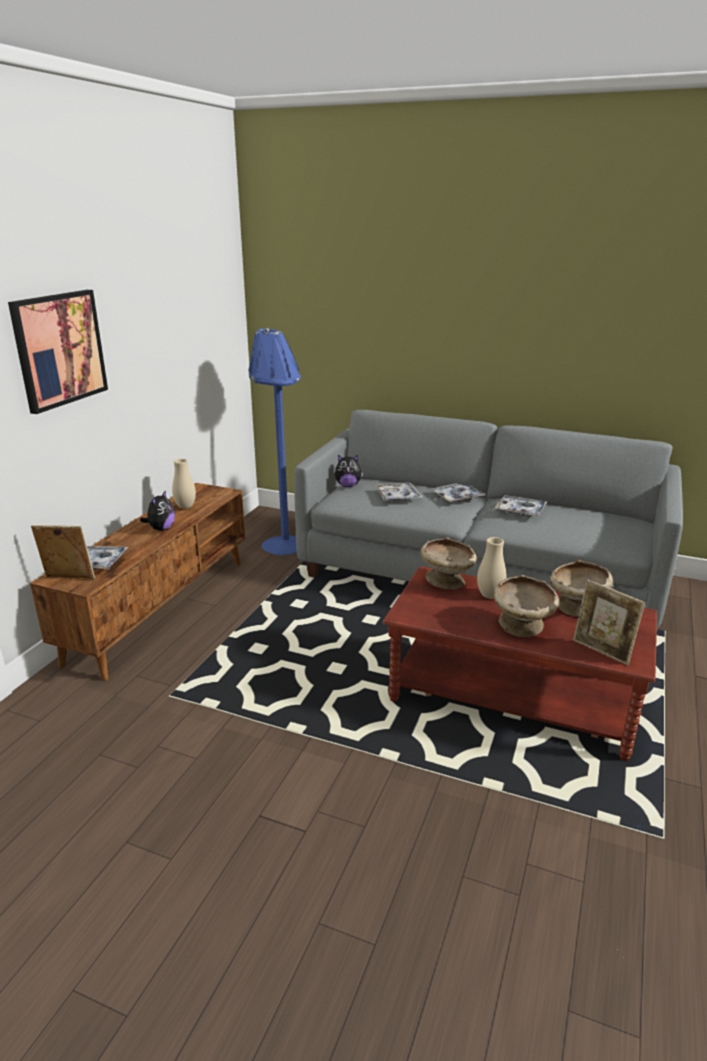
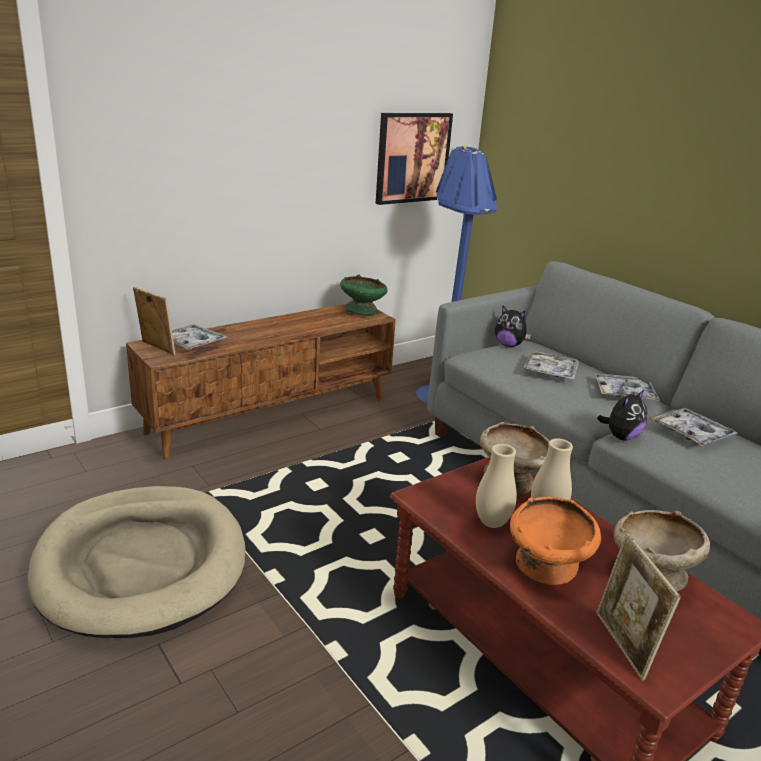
camera: 30 degrees right, 0 degrees up
(59, 349) = (209, 124): picture -> picture (412, 157)
(161, 529) = (280, 331): plush toy -> plush toy (621, 437)
(180, 768) = (141, 564): none -> beige dog bed
(185, 507) = (325, 319): beige vase -> beige vase (492, 523)
(207, 491) = (362, 311): none -> green bowl
(522, 626) = (547, 567): beige bowl -> orange bowl

